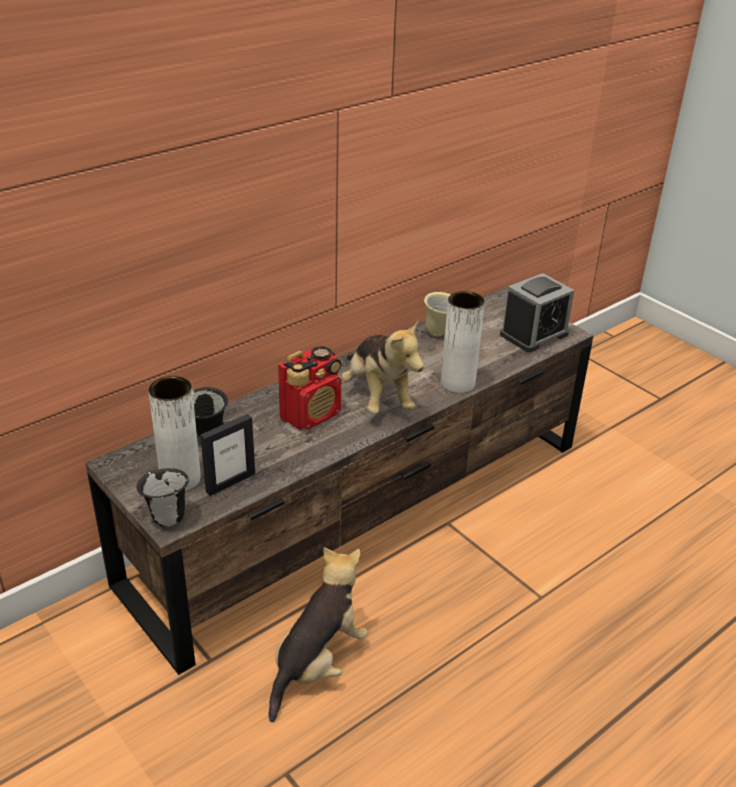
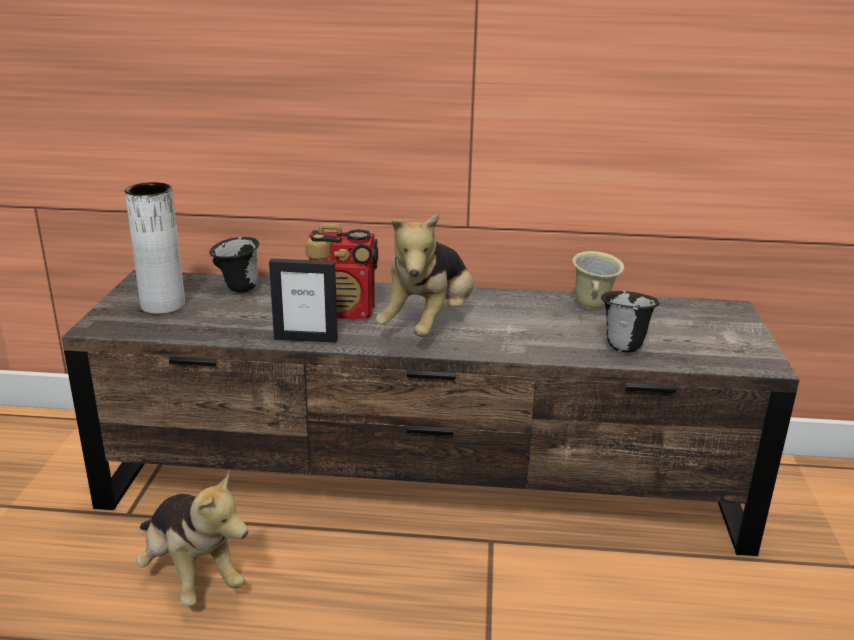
camera: 45 degrees right, 10 degrees down
(167, 518) = (103, 322): black mug -> black mug (623, 346)
(230, 482) = (189, 323): picture frame -> picture frame (306, 338)
(317, 663) = (191, 574): plush toy -> plush toy turned 60 degrees clockwise
(457, 384) = (531, 349): white vase -> none
(534, 334) = (710, 348): alarm clock -> none

